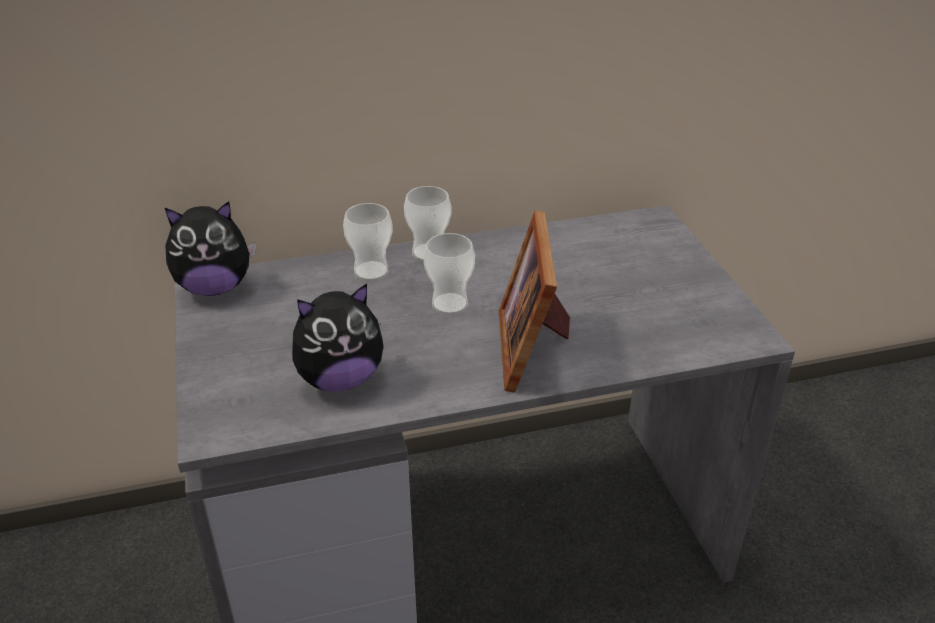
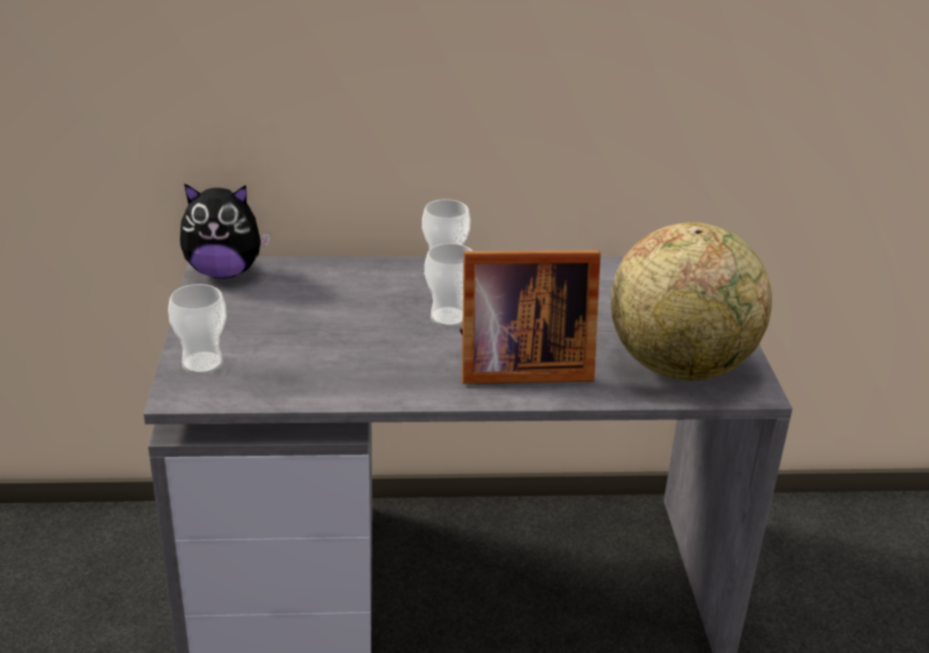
camera: 10 degrees right, 5 degrees down
(340, 379) = (317, 366): plush toy -> none
(371, 271) = (380, 278): cup -> cup (202, 363)
(533, 347) = (518, 366): picture frame -> picture frame turned 105 degrees counterclockwise
(680, 323) = (680, 366): none -> globe

